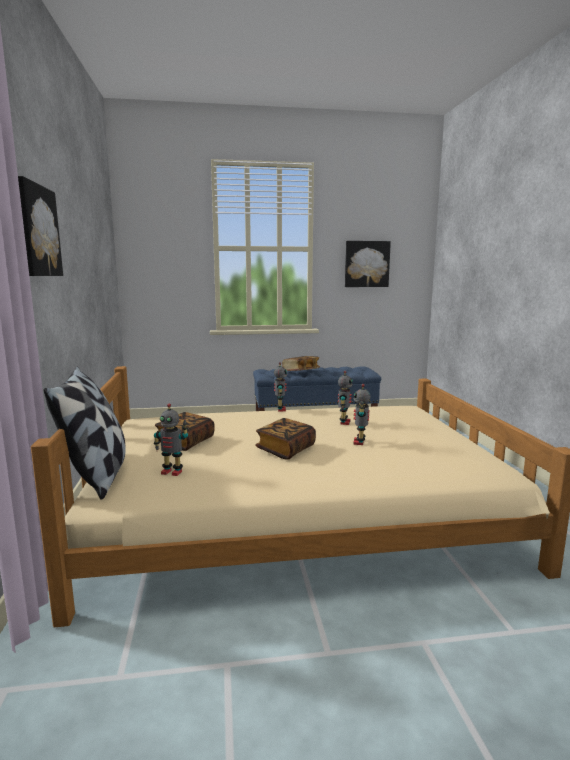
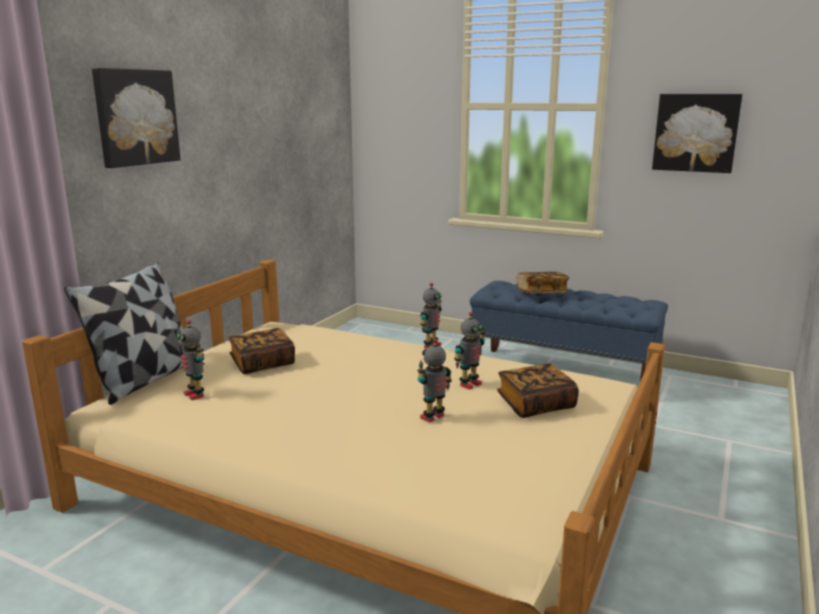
camera: 35 degrees right, 5 degrees up
(286, 450) = (335, 402): book -> book (535, 405)

